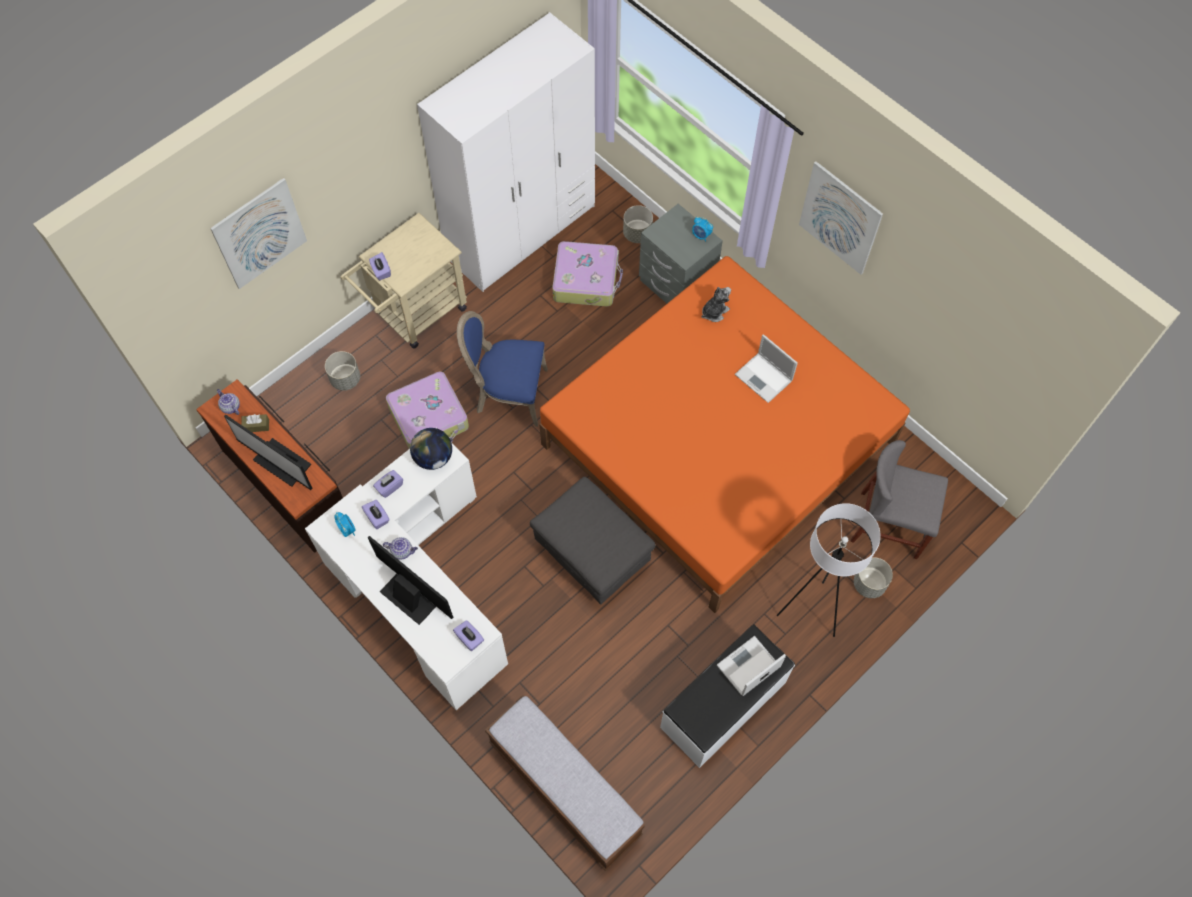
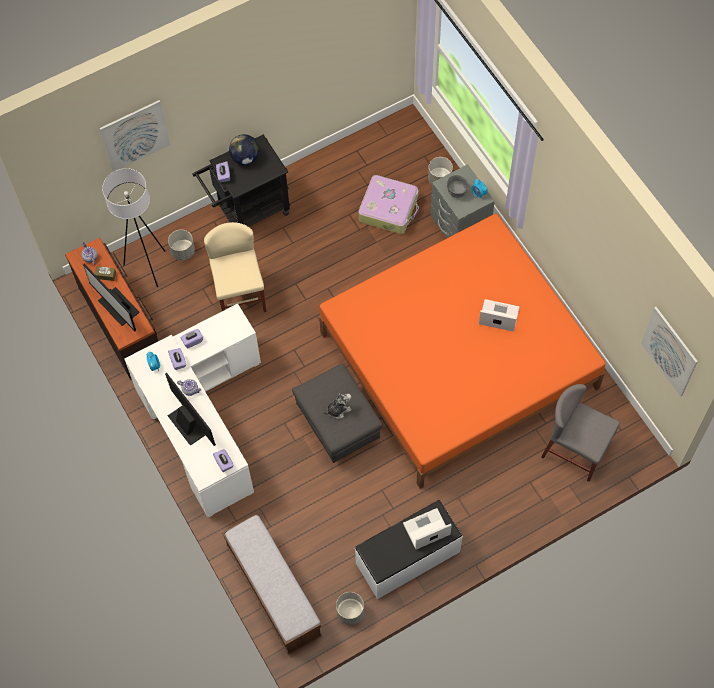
camera: 15 degrees right, 0 degrees up
(415, 315) = (247, 211): beige cart -> black cart
(429, 418) = (240, 295): suitcase -> beige chair
(433, 457) = (230, 325): globe -> globe (245, 158)
(508, 393) = (305, 287): blue chair -> none
(521, 232) = (347, 160): white wardrobe -> none
(674, 238) = (457, 192): none -> grey bowl
(714, 312) = (473, 256): plush toy -> plush toy (338, 409)
(764, 378) = (498, 316): laptop -> laptop turned 135 degrees clockwise
(810, 611) = (494, 503): white floor lamp -> white floor lamp (148, 267)
(840, 218) = (569, 206): picture -> picture (669, 351)
(869, 584) = (545, 492): grey planter -> grey planter (350, 612)

